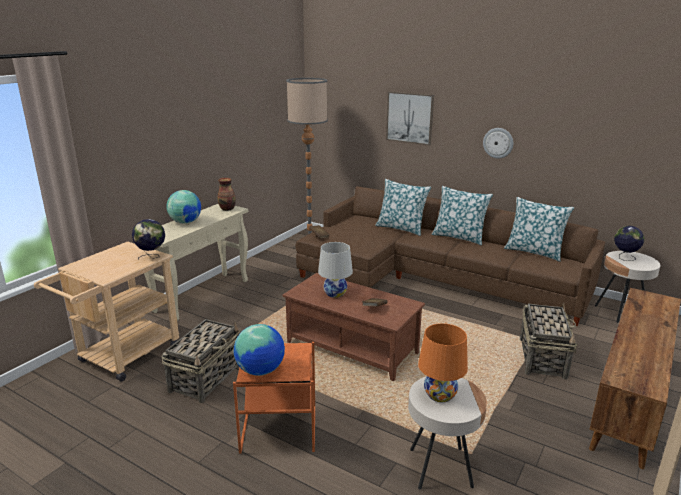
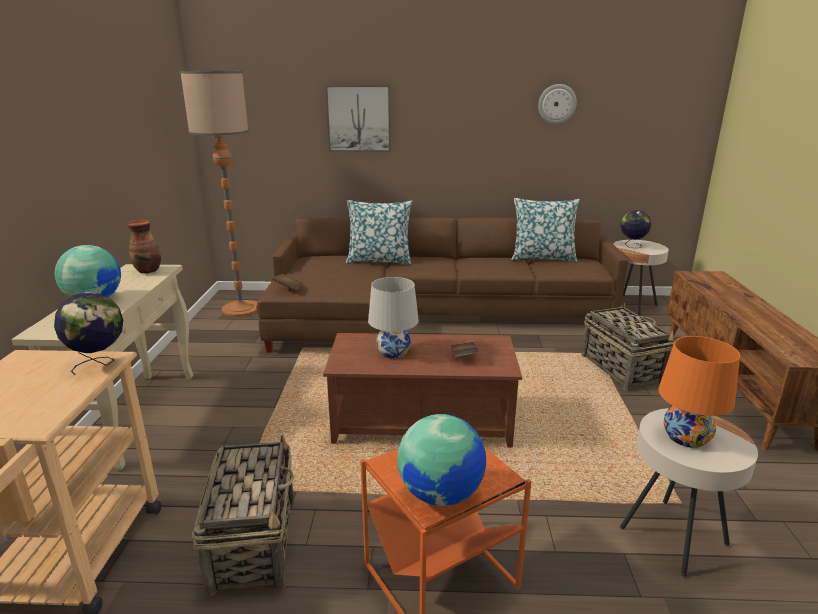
camera: 30 degrees left, 0 degrees up
(459, 237) = (453, 258): pillow -> none
(498, 143) = (476, 138): wall clock -> wall clock (557, 104)

